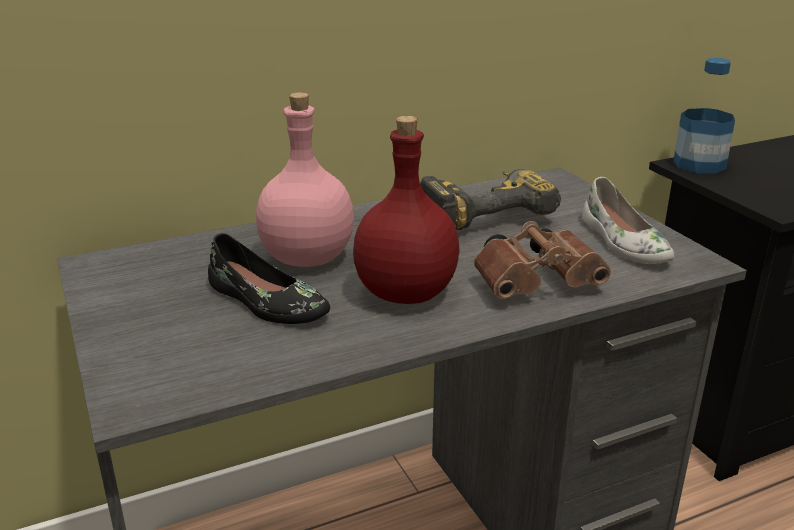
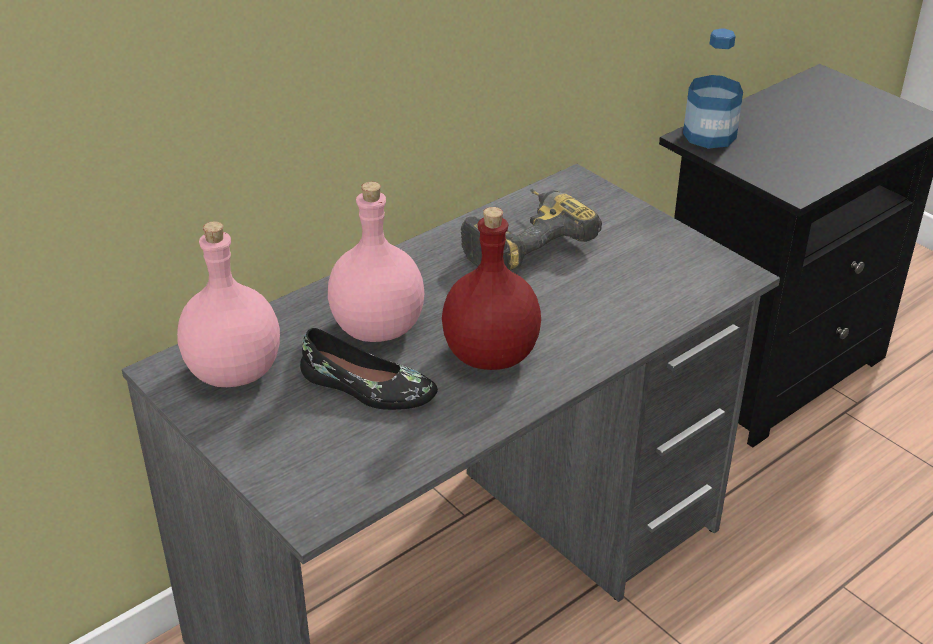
camera: 15 degrees left, 10 degrees up
(153, 272) = (234, 370): none -> pink bottle
(539, 284) = (606, 324): brown binoculars -> none
(622, 242) = (665, 261): white shoe -> none

